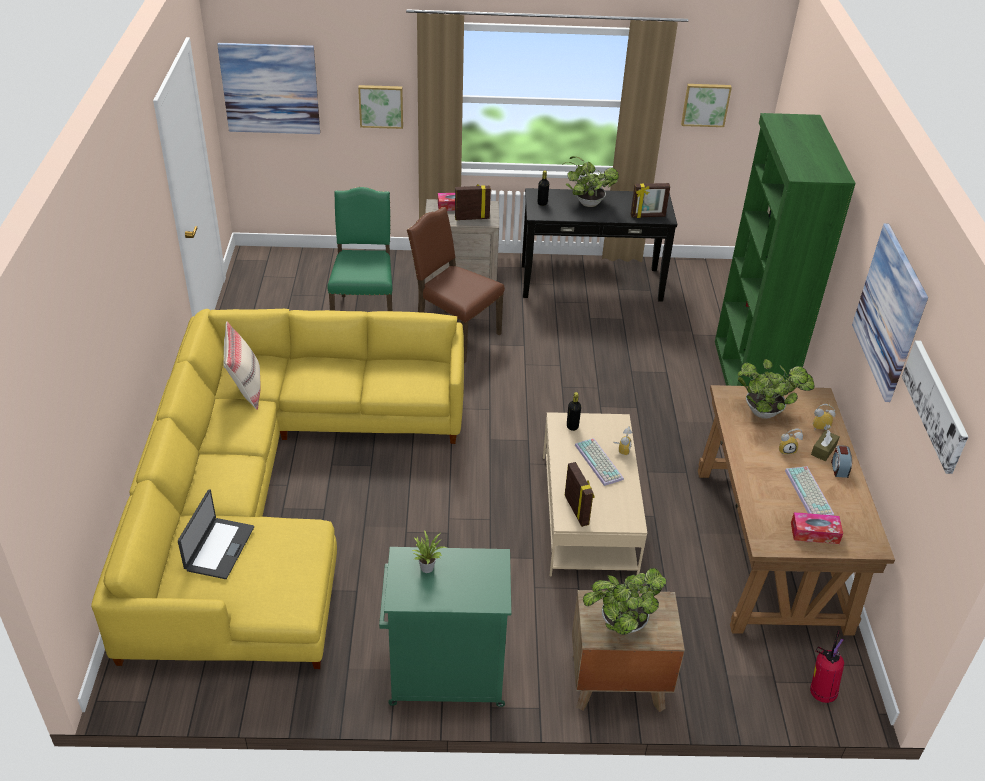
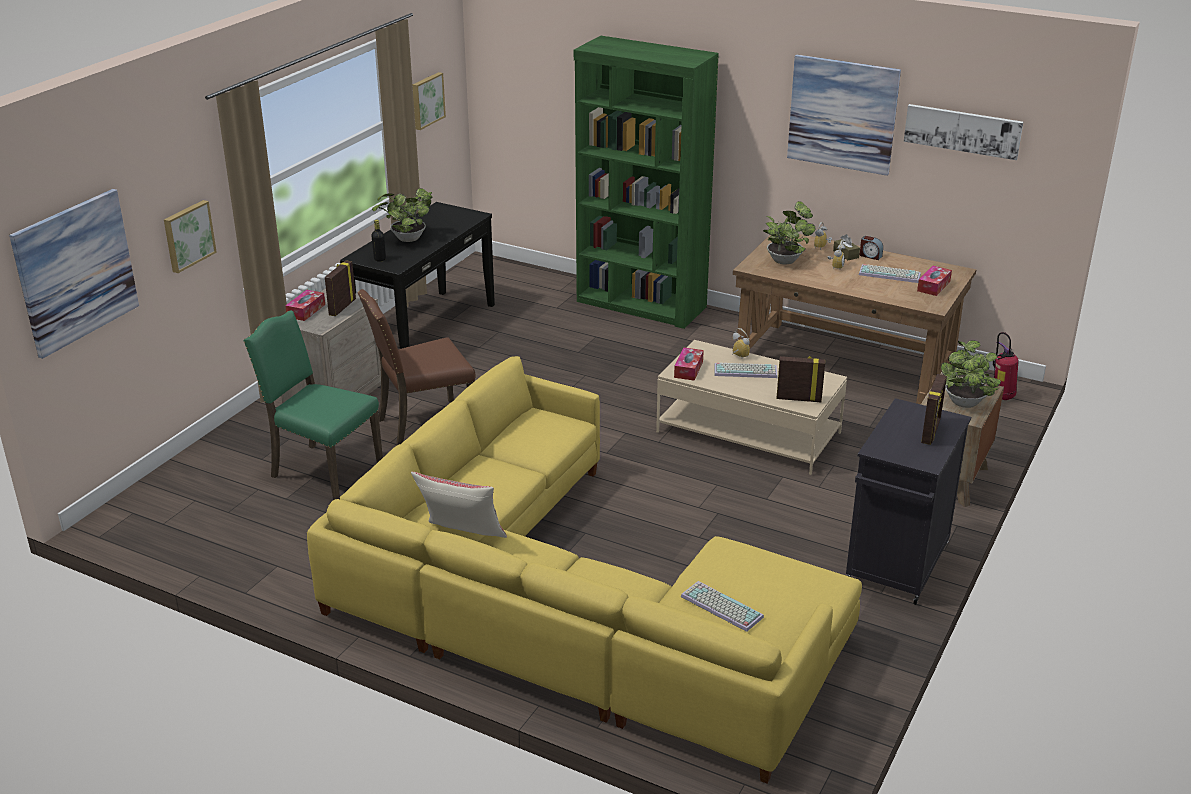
camera: 60 degrees left, 10 degrees down
(219, 548) = (720, 607): laptop -> keyboard
(427, 566) = (895, 440): potted plant -> none
(444, 676) = (896, 565): green cabinet -> black cabinet
(572, 426) = (688, 369): black bottle -> tissue box
(648, 216) = (464, 221): picture frame -> picture frame (931, 432)

